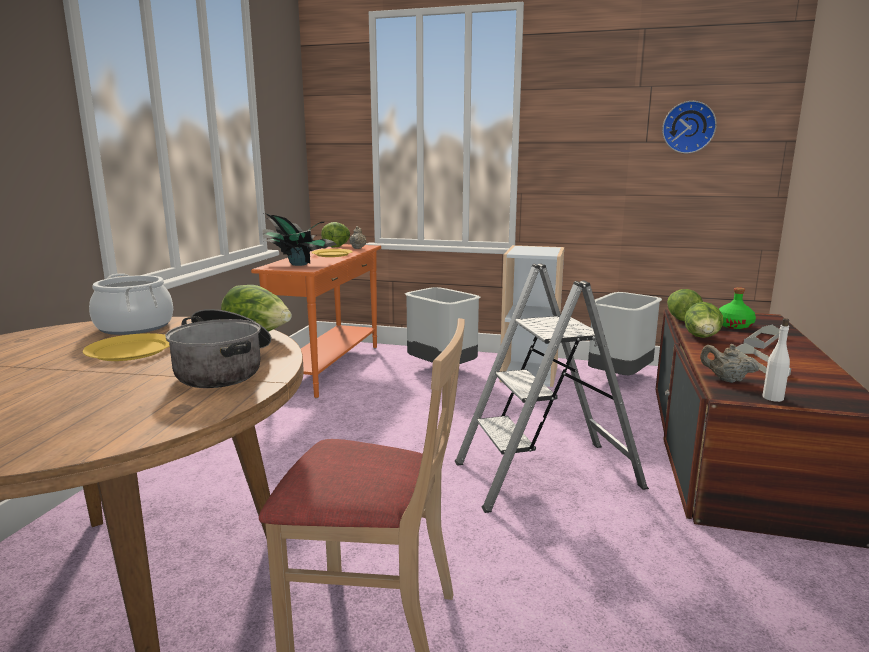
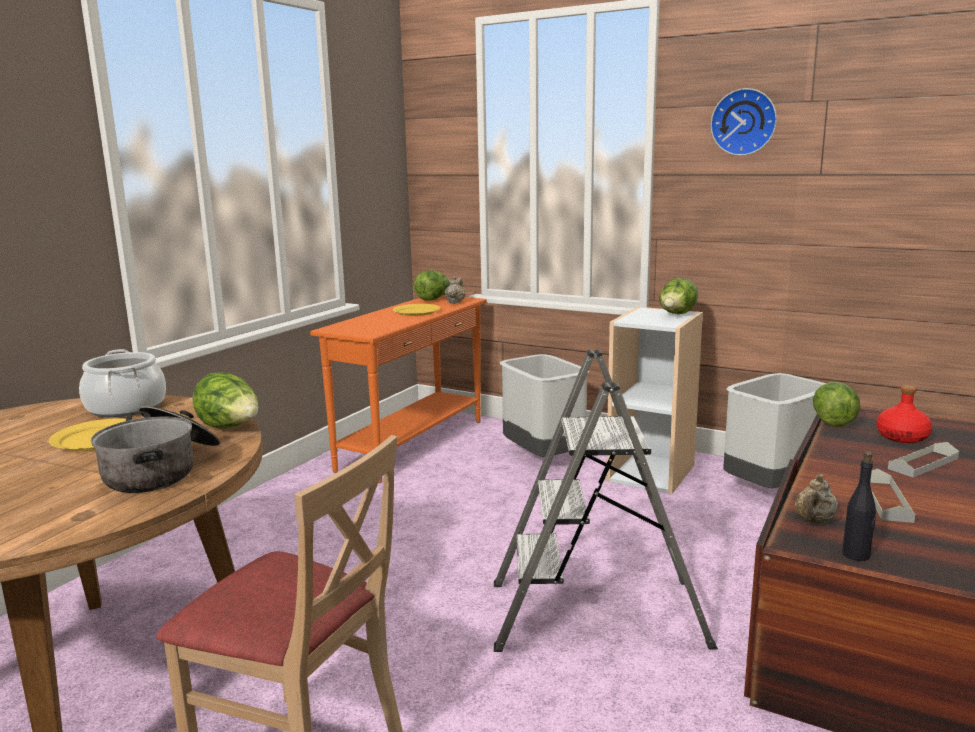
camera: 15 degrees right, 0 degrees up
(298, 264) = (366, 325): potted plant -> none
(688, 127) = (878, 155): wall clock -> wall clock (744, 122)
(702, 338) = (836, 454): lettuce -> lettuce (677, 315)
(726, 380) = (814, 521): beige teapot -> beige teapot turned 105 degrees counterclockwise
(734, 325) = (902, 437): green bottle -> red bottle
(773, 398) = (856, 555): white bottle -> black bottle

